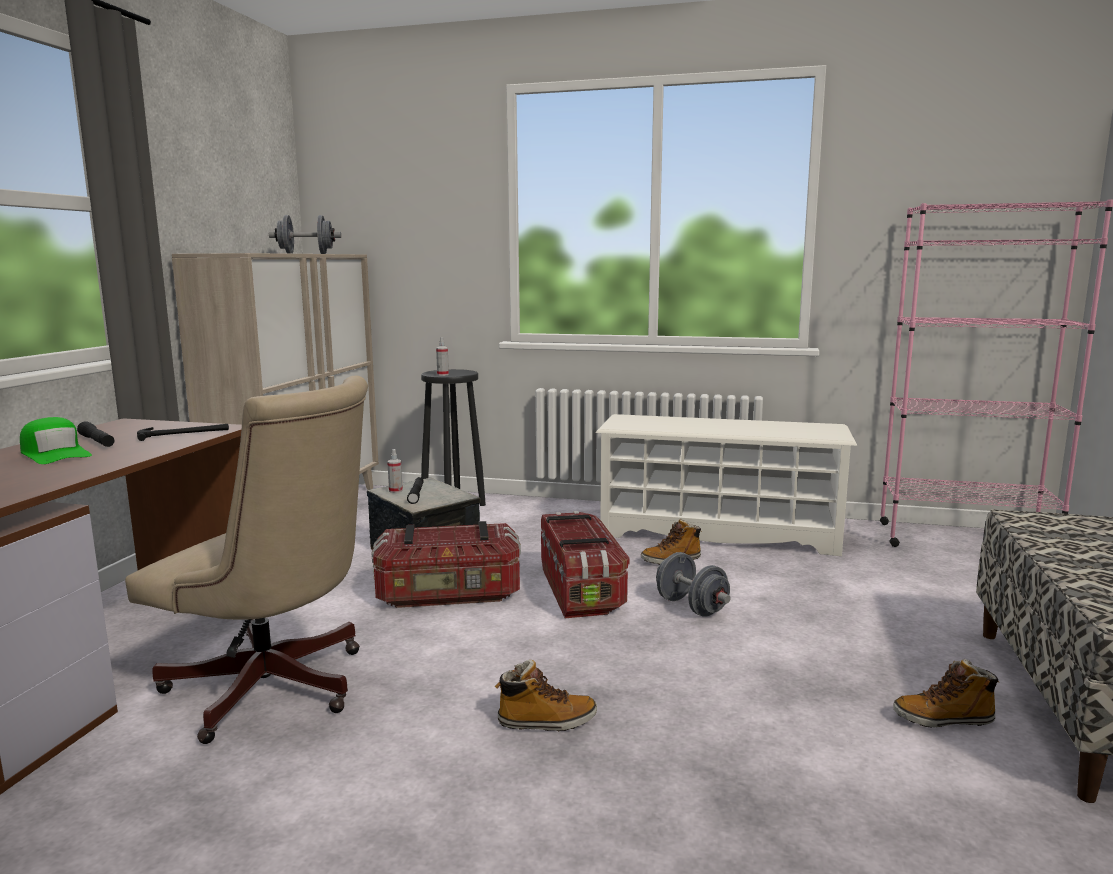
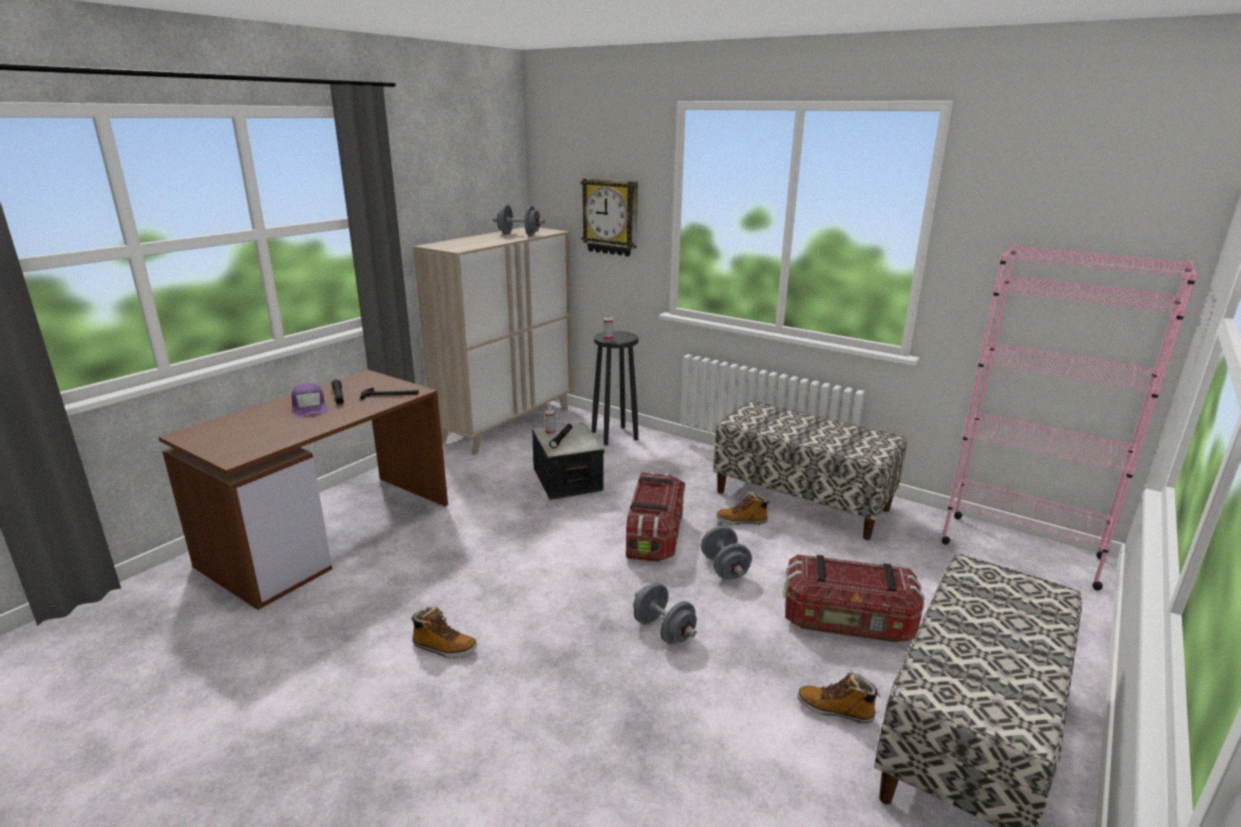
camera: 20 degrees right, 10 degrees up
(55, 454) = (309, 407): green cap -> purple cap
(275, 691) = (419, 575): beige office chair -> none
(423, 231) = (611, 217): none -> wall clock
(449, 595) = (562, 521): storage box -> storage box (847, 622)
(546, 722) = (561, 638): boot -> boot (444, 648)
(674, 683) = (663, 630): none -> grey dumbbell
(719, 532) = (802, 500): white shoe rack -> bench

